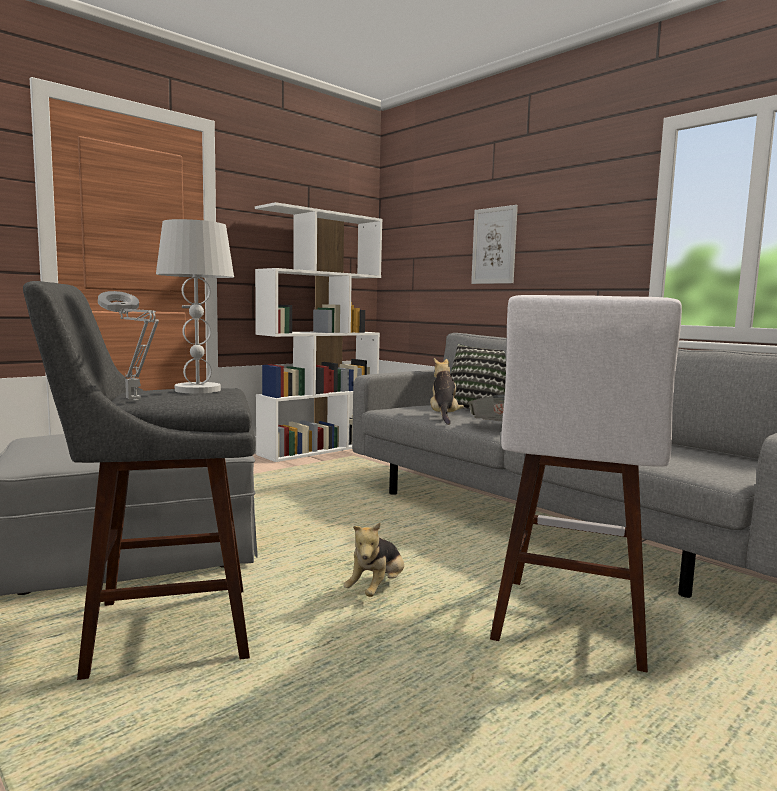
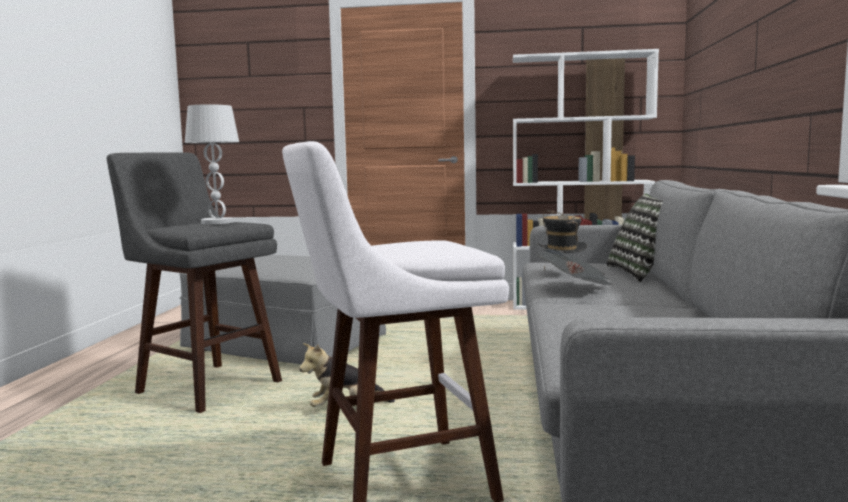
camera: 50 degrees right, 0 degrees up
(134, 400) = (165, 225): grey table lamp -> none
(443, 417) = (561, 274): plush toy -> hat
(494, 246) = (742, 65): picture -> none

